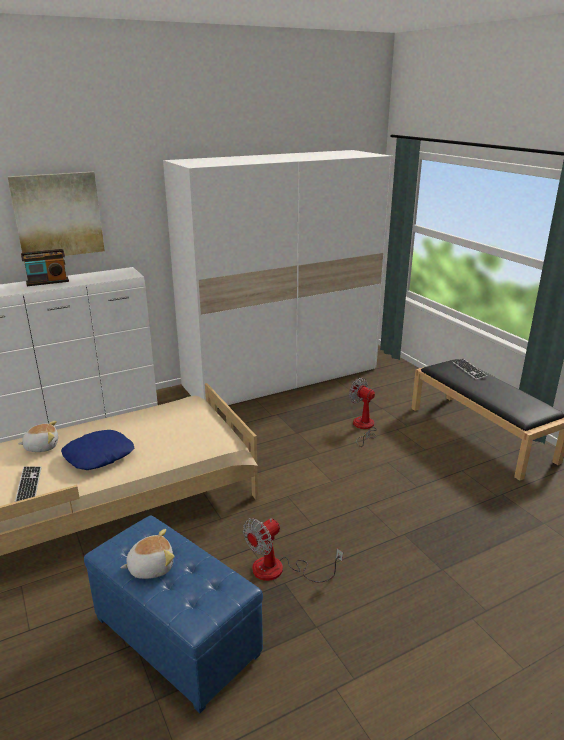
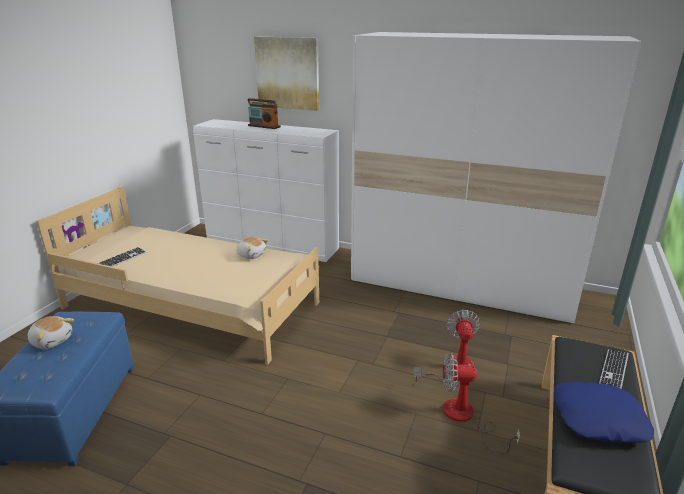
camera: 50 degrees right, 0 degrees up
(42, 446) = (170, 241): plush toy -> plush toy (251, 255)
(98, 455) = (178, 261): blue pillow -> blue pillow (598, 418)
(279, 570) = (184, 424): fan -> fan (466, 418)

